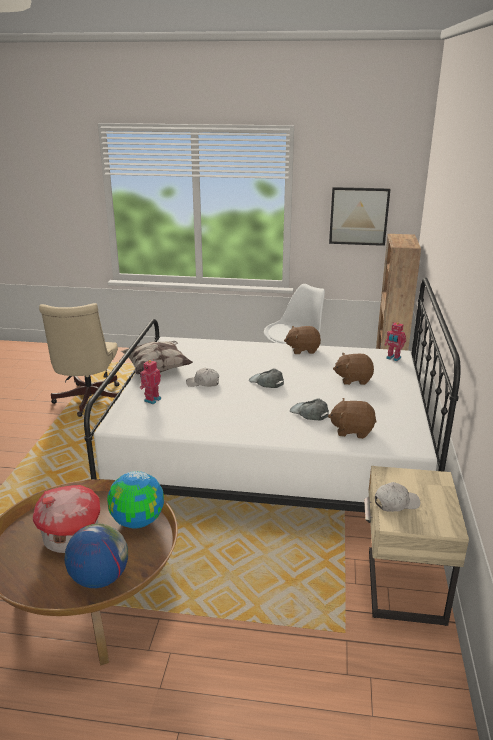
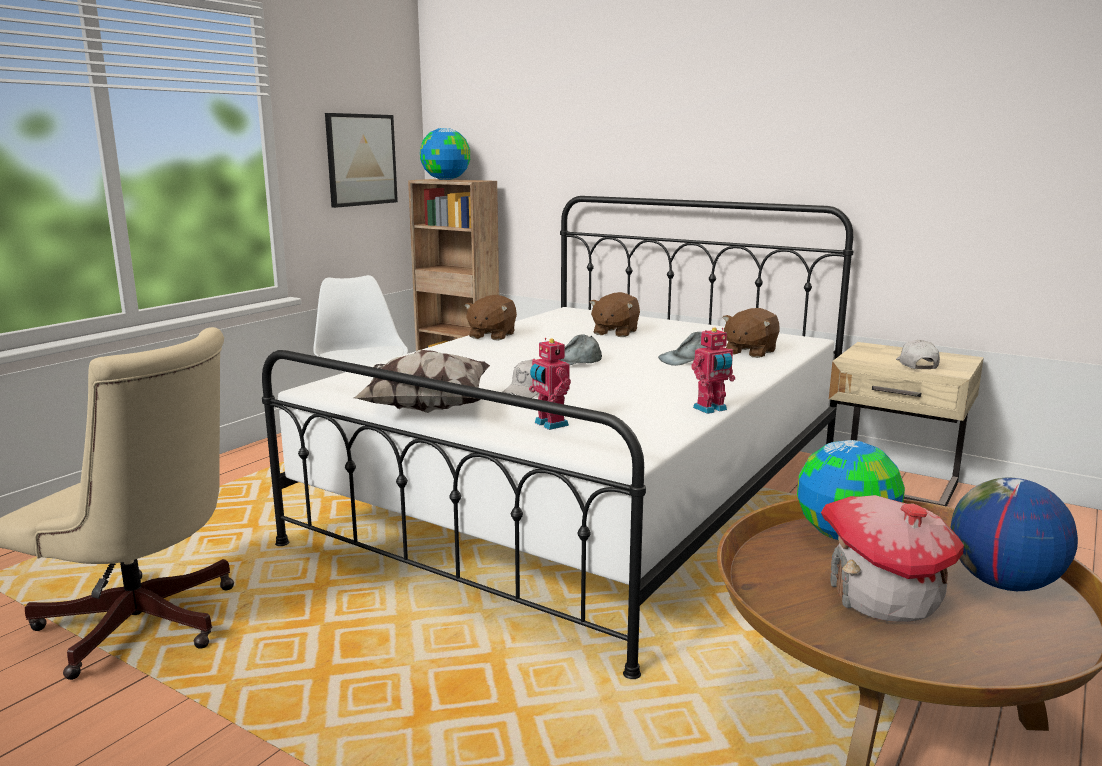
camera: 65 degrees left, 10 degrees down
(393, 358) = (577, 313): toy robot -> toy robot (711, 409)
(404, 238) = (445, 179): none -> globe

